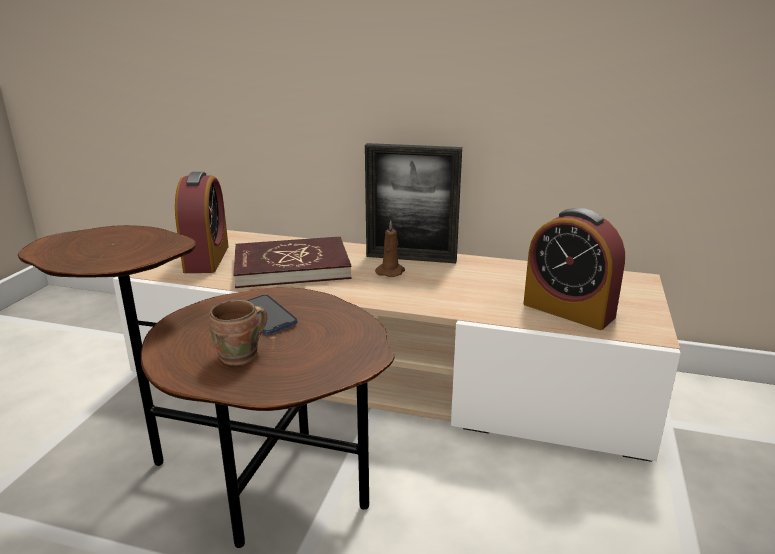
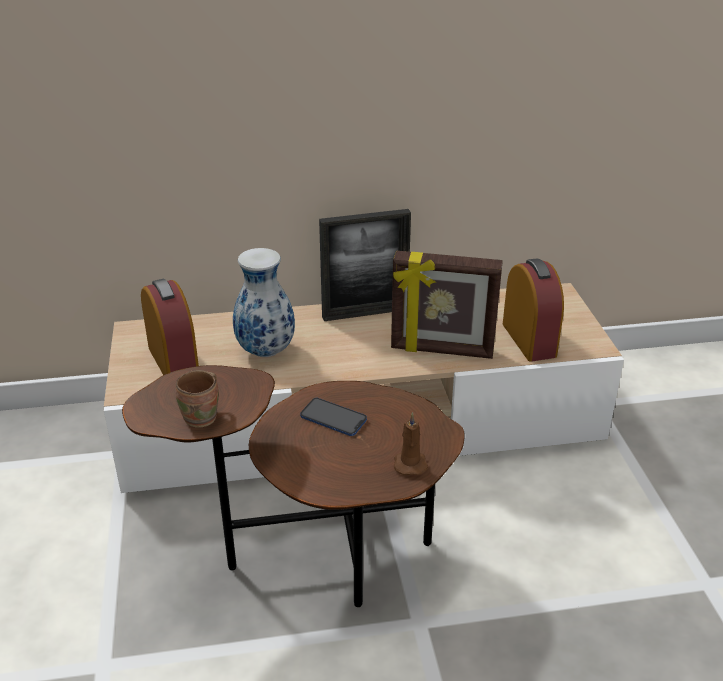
camera: 25 degrees left, 10 degrees up
(242, 357) = (355, 461): brown mug -> brown mug (203, 417)
(291, 267) = (267, 351): red book -> vase
(391, 271) = (361, 334): brown candle -> brown candle (410, 463)
(460, 300) = (442, 350): none -> picture frame
(568, 310) = (529, 339): alarm clock -> alarm clock turned 120 degrees counterclockwise

